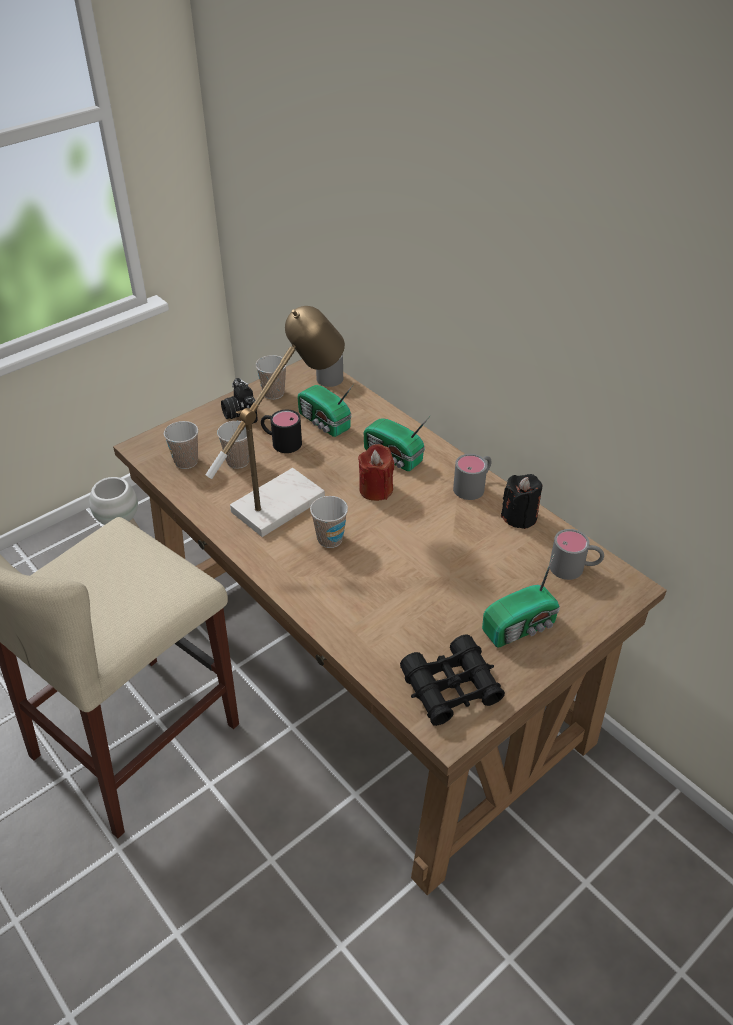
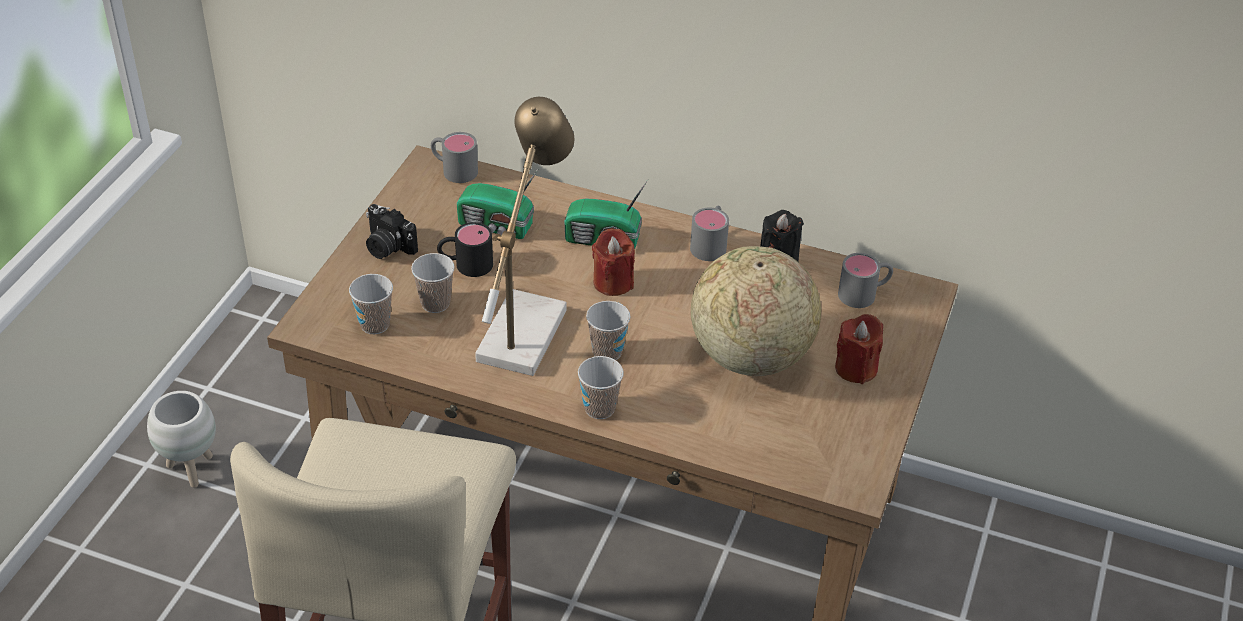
camera: 30 degrees left, 0 degrees up
(273, 393) = (409, 210): cup -> cup (599, 408)
(438, 583) = (749, 356): none -> globe
(451, 688) = (833, 448): black binoculars -> none
(521, 627) = (856, 368): radio -> red candle

